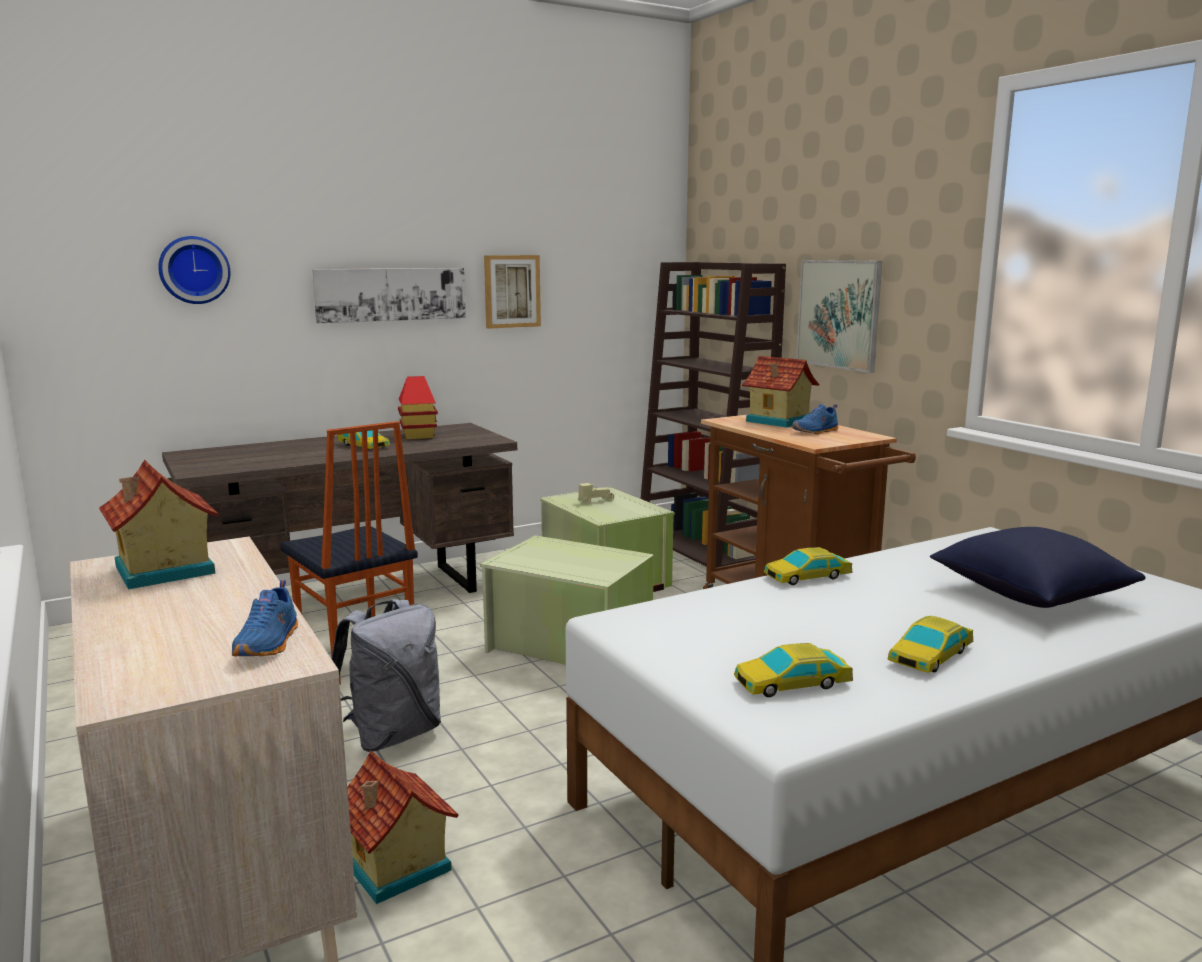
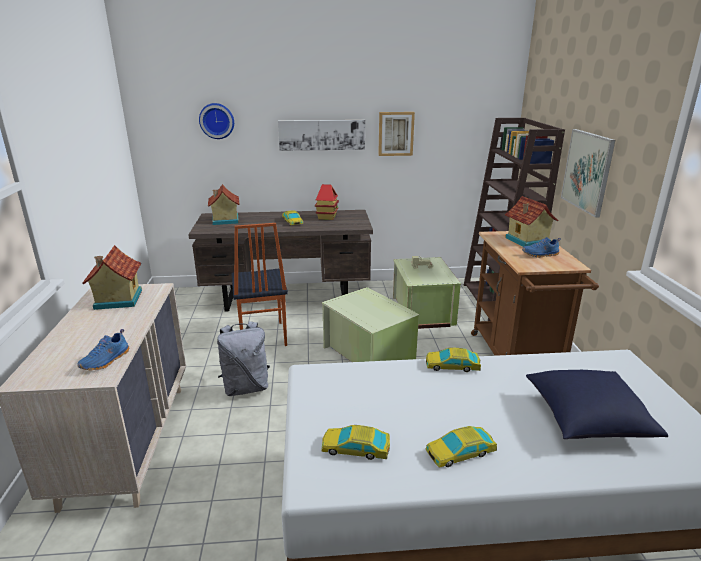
camera: 25 degrees right, 10 degrees up
(394, 867) = (194, 464): toy house -> toy house (224, 220)

